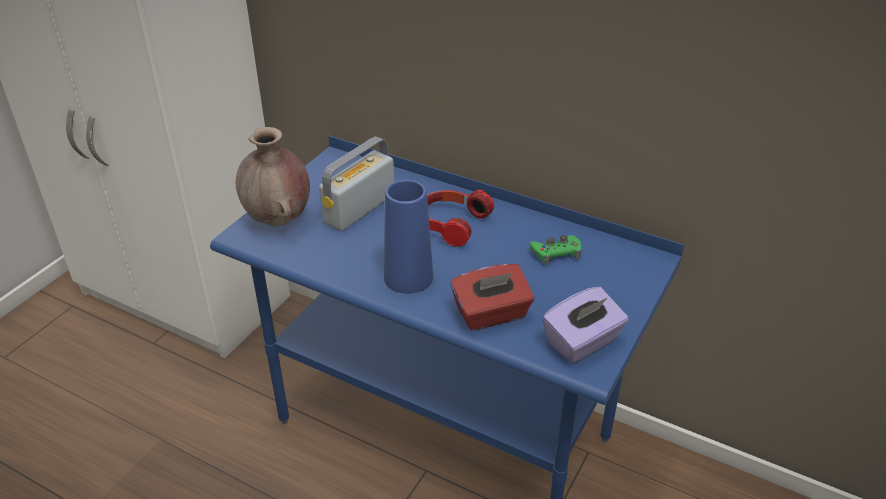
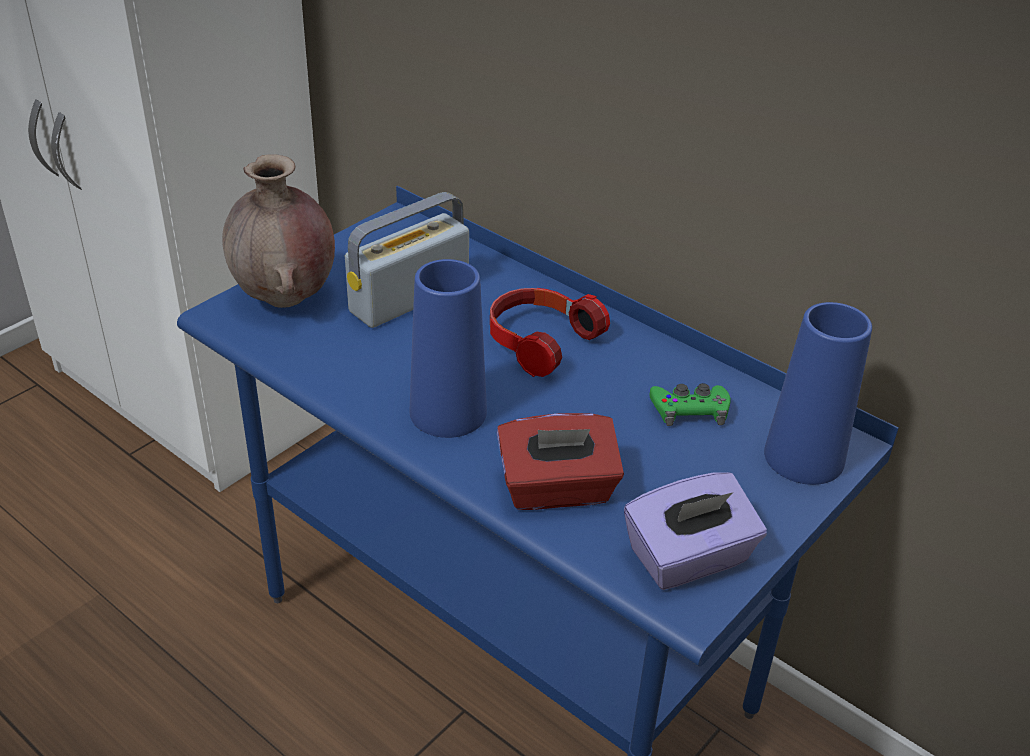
camera: 10 degrees right, 0 degrees up
(632, 271) = (804, 457): none -> blue vase

